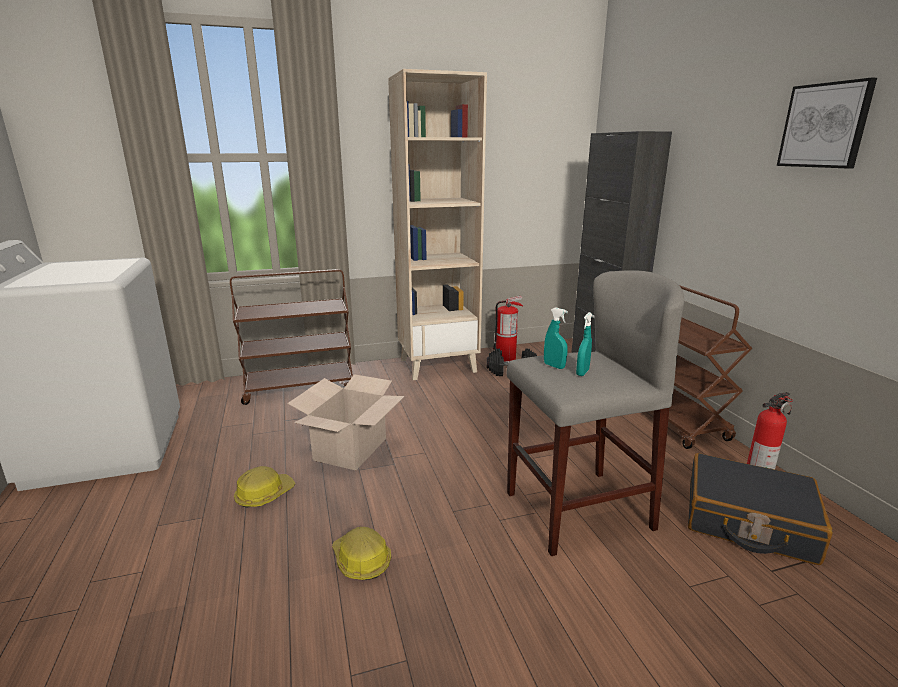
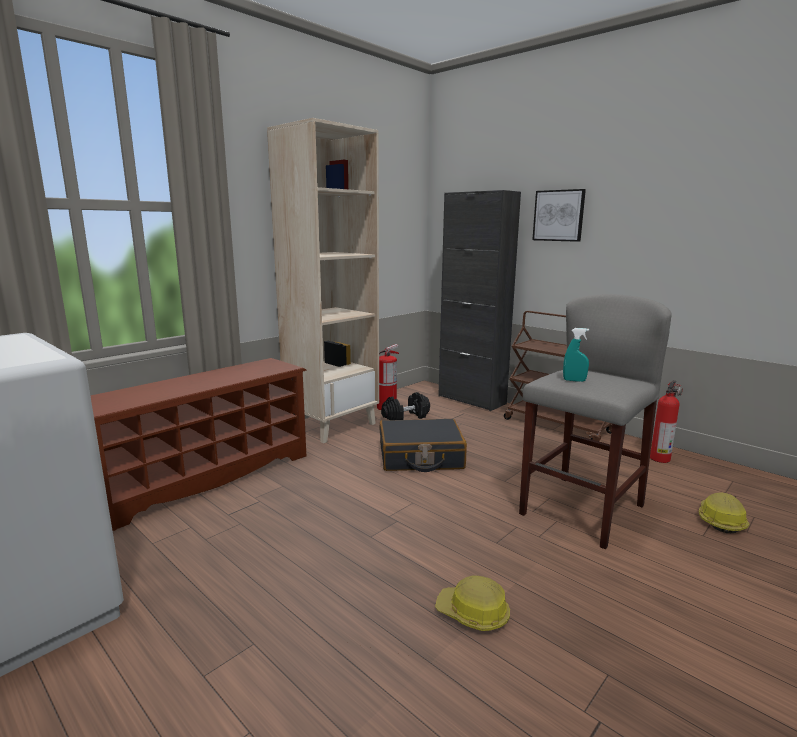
camera: 30 degrees left, 5 degrees down
(264, 495) = (299, 593): hard hat -> hard hat (720, 520)
(300, 388) = (206, 478): brown cart -> brown shoe rack
(350, 449) = (337, 520): cardboard box -> none
(582, 372) = (600, 381): turquoise spray bottle -> none
(748, 521) = (682, 482): black suitcase -> black suitcase (420, 457)
(824, 125) = (661, 186): picture -> picture (558, 215)

